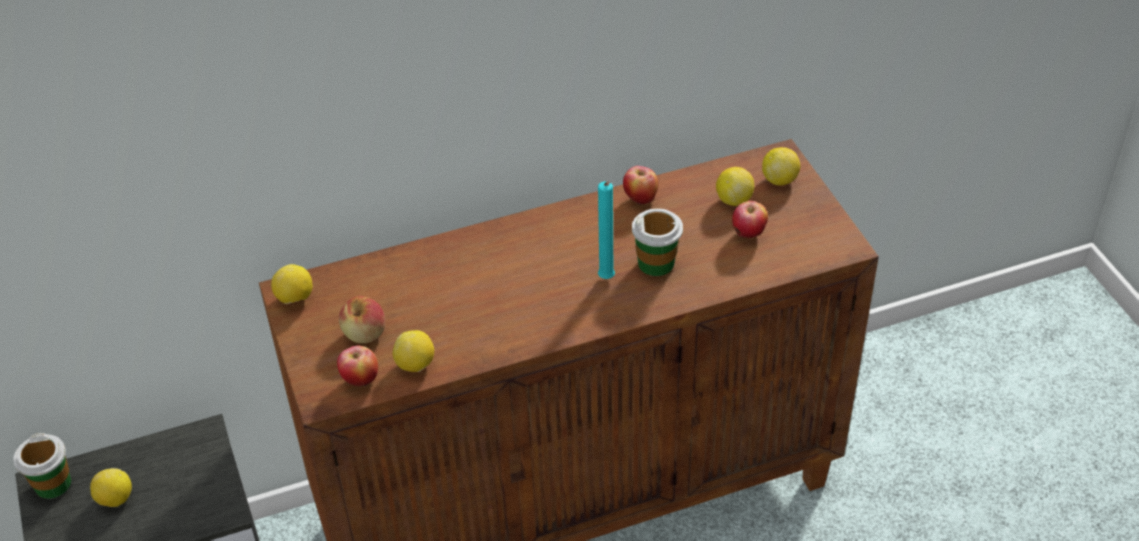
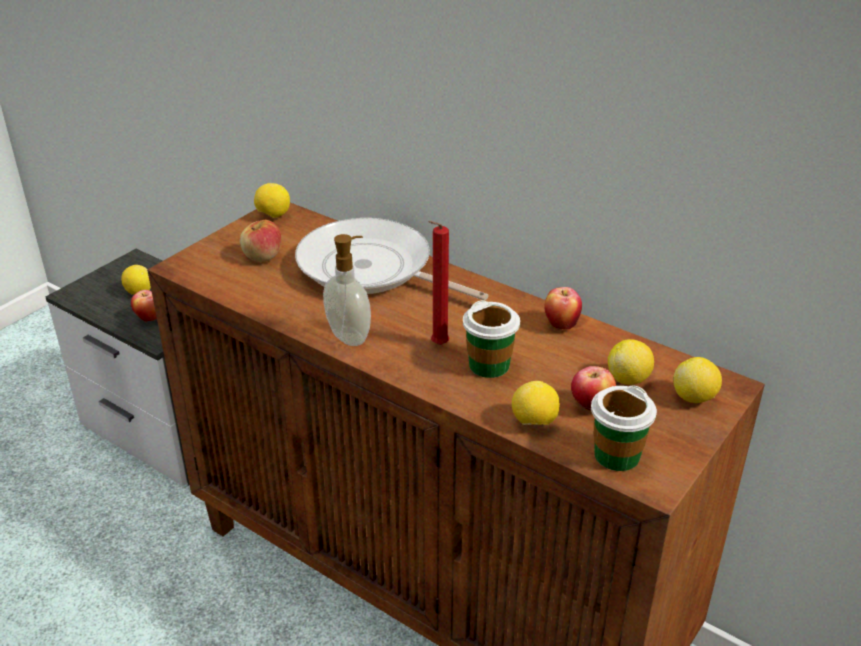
camera: 55 degrees right, 10 degrees down
(53, 484) = (136, 264): cup -> cup (616, 455)
(360, 380) = (211, 274): apple -> apple (148, 318)
(416, 365) = (248, 291): lemon -> lemon (534, 422)
(458, 271) = (371, 269): none -> frying pan
(547, 325) = (350, 336): none -> soap dispenser
(606, 280) = (437, 346): turquoise candle -> red candle

